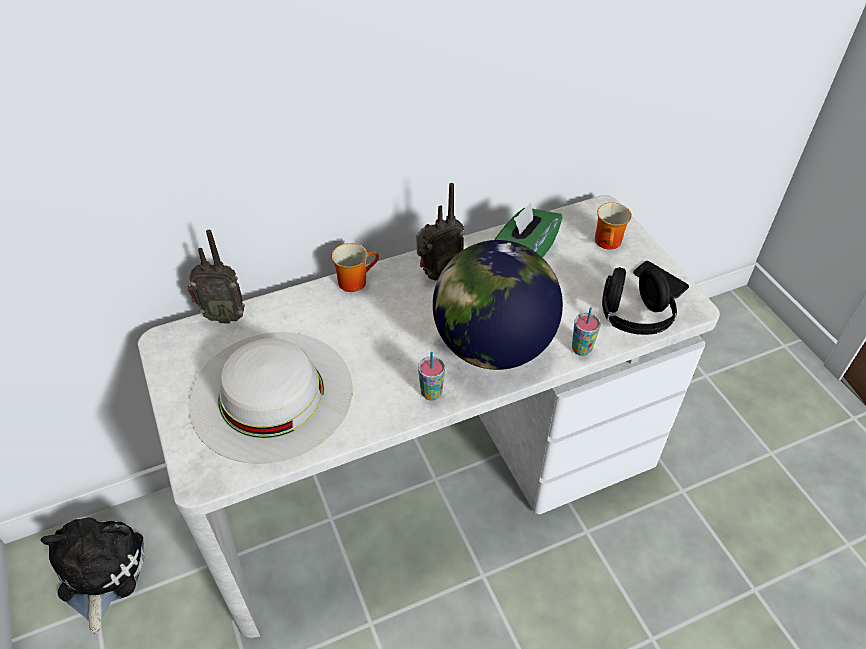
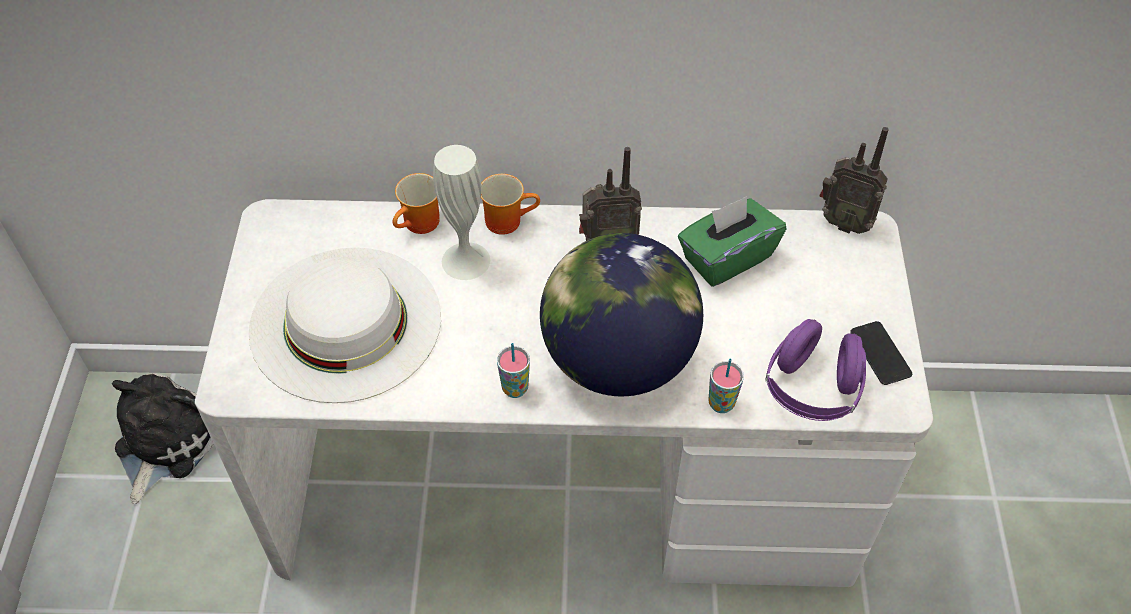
camera: 25 degrees right, 5 degrees up
(224, 316) = (344, 212): radio -> radio (844, 222)
(340, 318) = (466, 260): none -> white vase
(609, 243) = (846, 281): mug -> mug (421, 225)
(633, 318) = (812, 389): black headphones -> purple headphones

